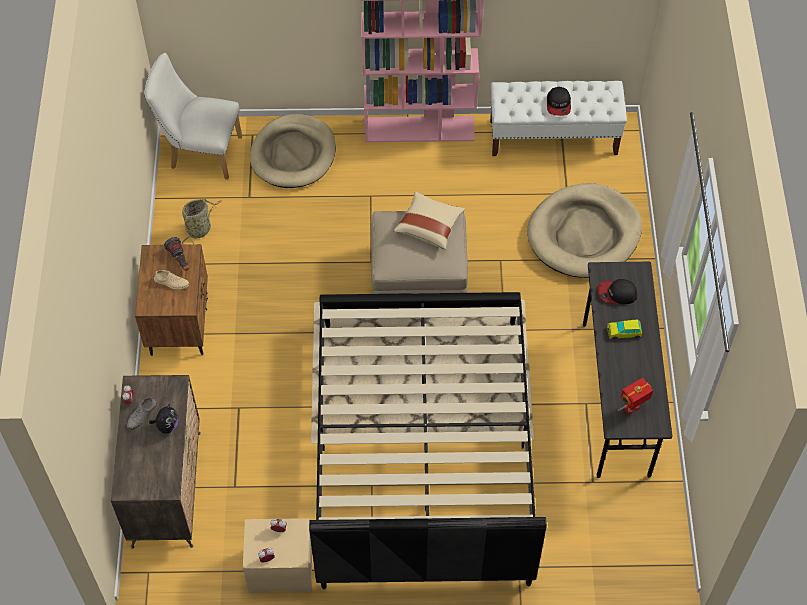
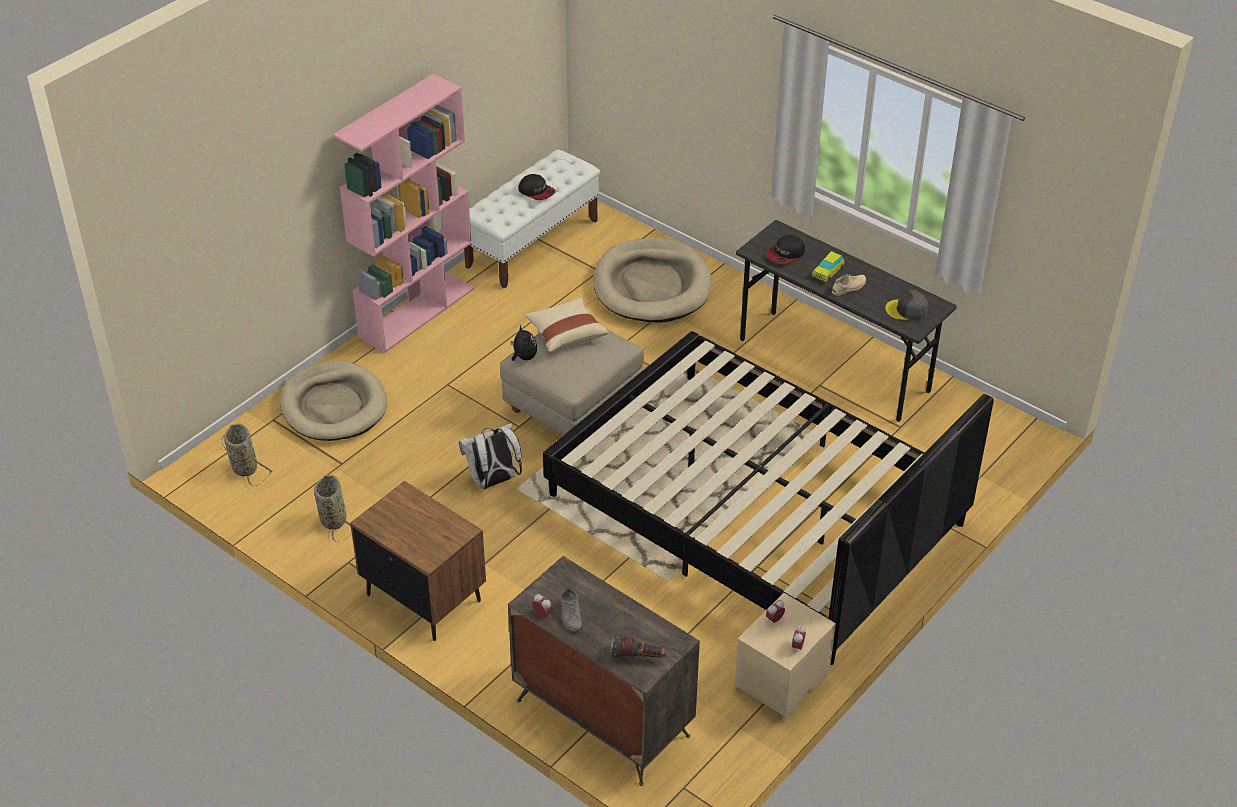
camera: 50 degrees left, 15 degrees down
(167, 426) = (604, 603): plush toy -> plush toy (523, 357)
(171, 282) = (423, 525): beige shoe -> beige shoe (849, 287)
(180, 260) = (404, 505): flashlight -> flashlight (638, 657)
(200, 152) = (243, 467): white chair -> basket
(309, 285) = (493, 481): none -> white backpack
(632, 409) = (907, 310): toy robot -> grey cap

